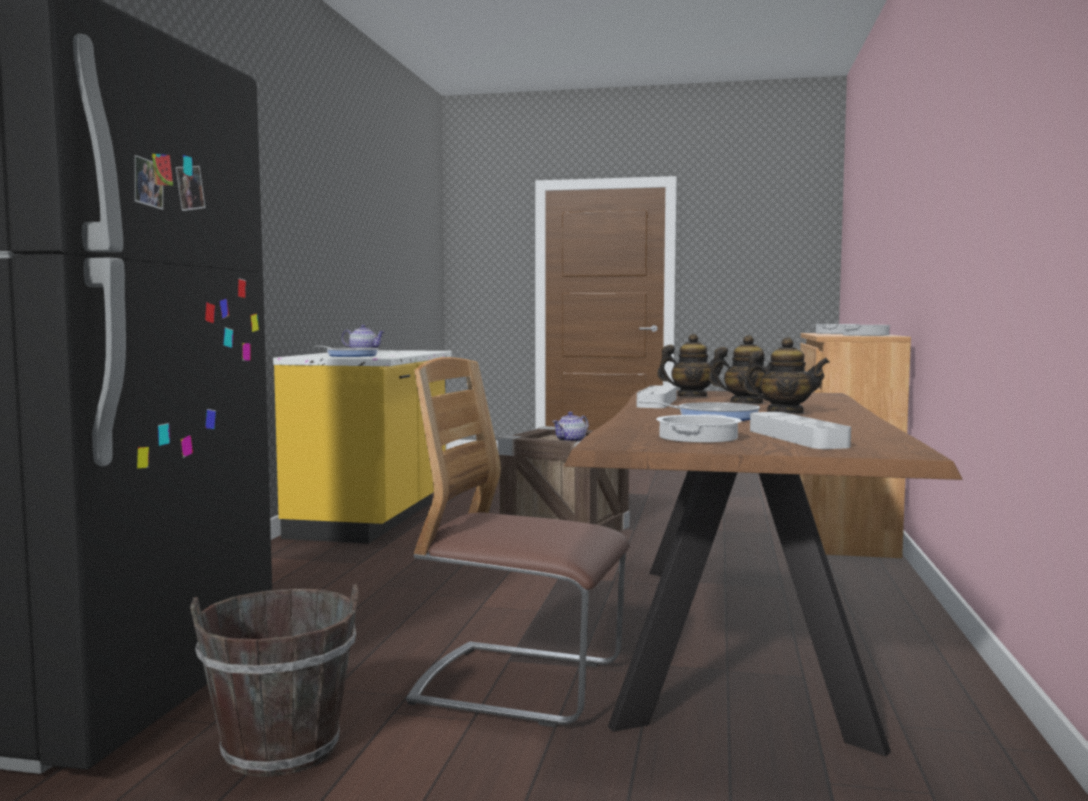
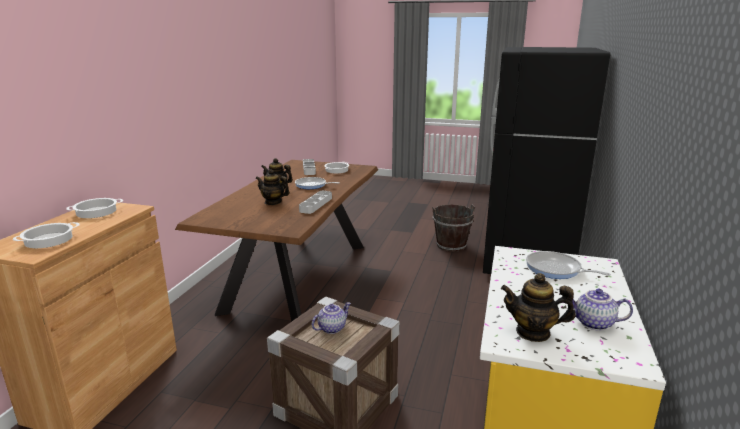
camera: 175 degrees left, 15 degrees up
(519, 685) = (388, 261): chair -> none
(691, 397) = (285, 215): teapot -> teapot (533, 332)

